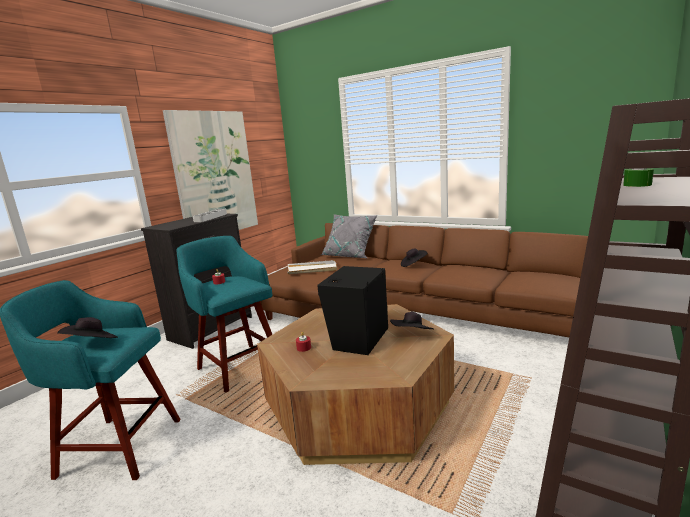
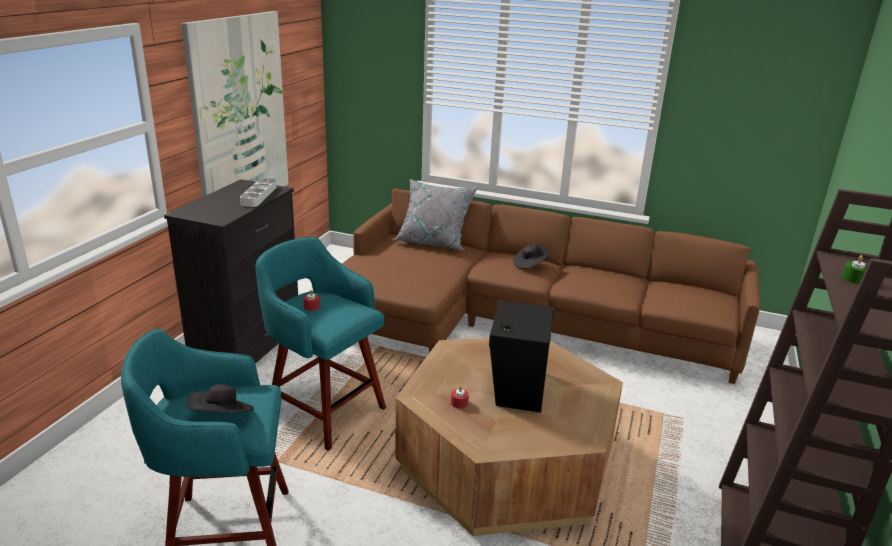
camera: 15 degrees left, 10 degrees up
(312, 269) = (395, 268): white tray -> none
(412, 335) = (578, 384): black hat -> none

